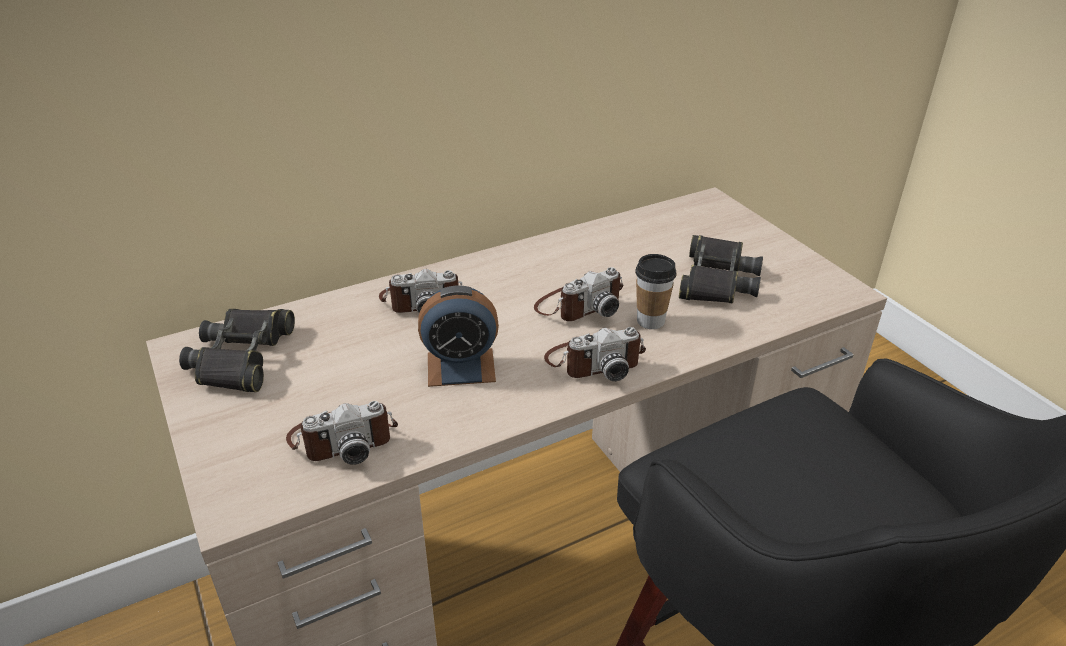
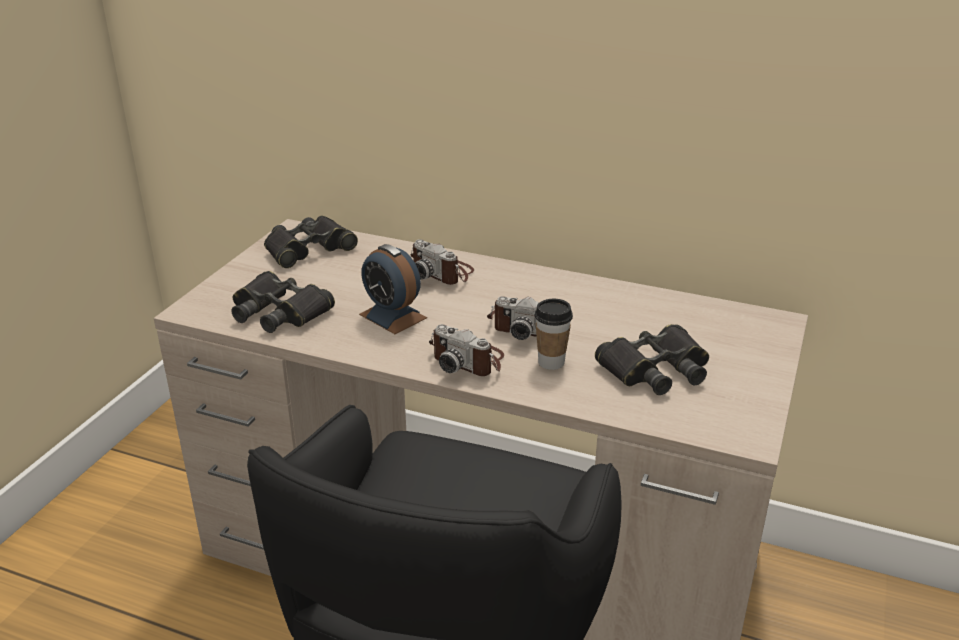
camera: 50 degrees right, 5 degrees down
(343, 438) = (279, 311): camera -> black binoculars

